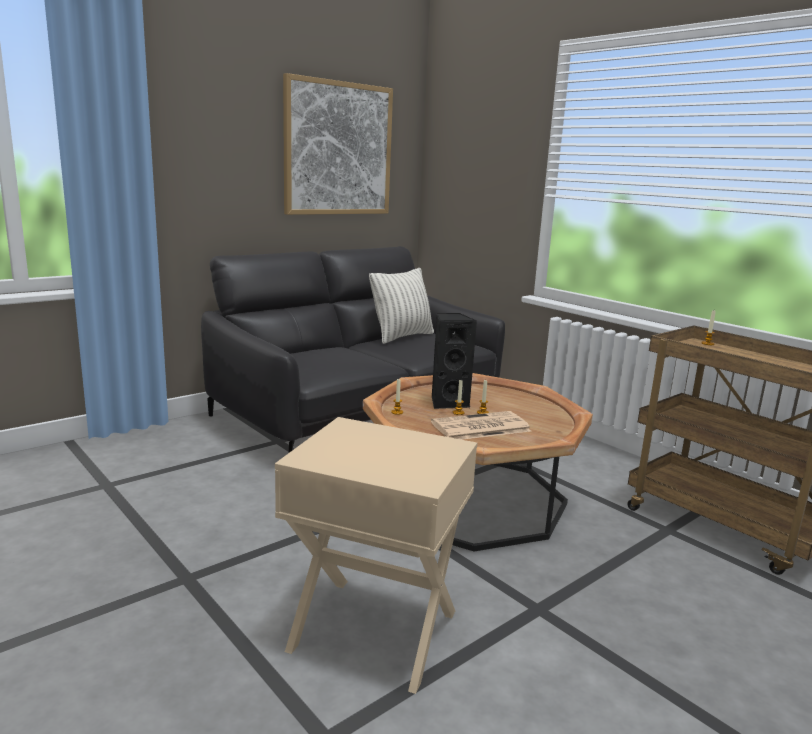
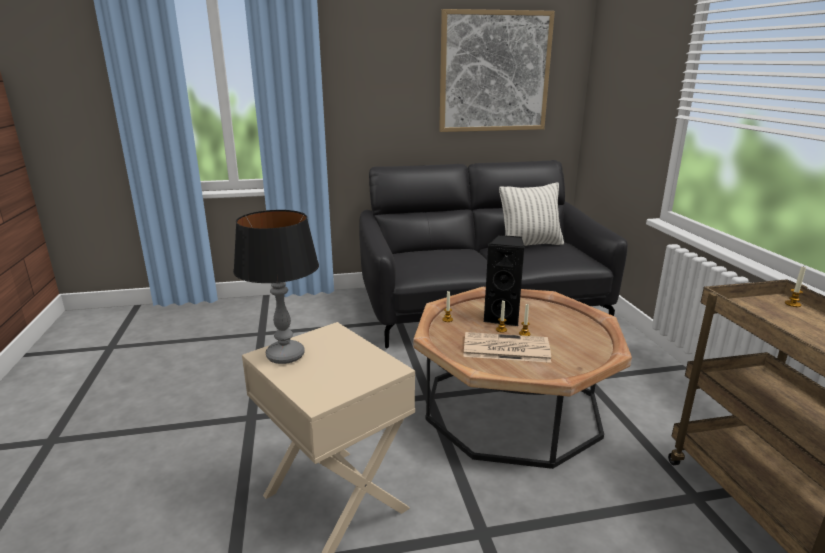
camera: 30 degrees right, 5 degrees up
(329, 454) = (285, 356): none -> table lamp

